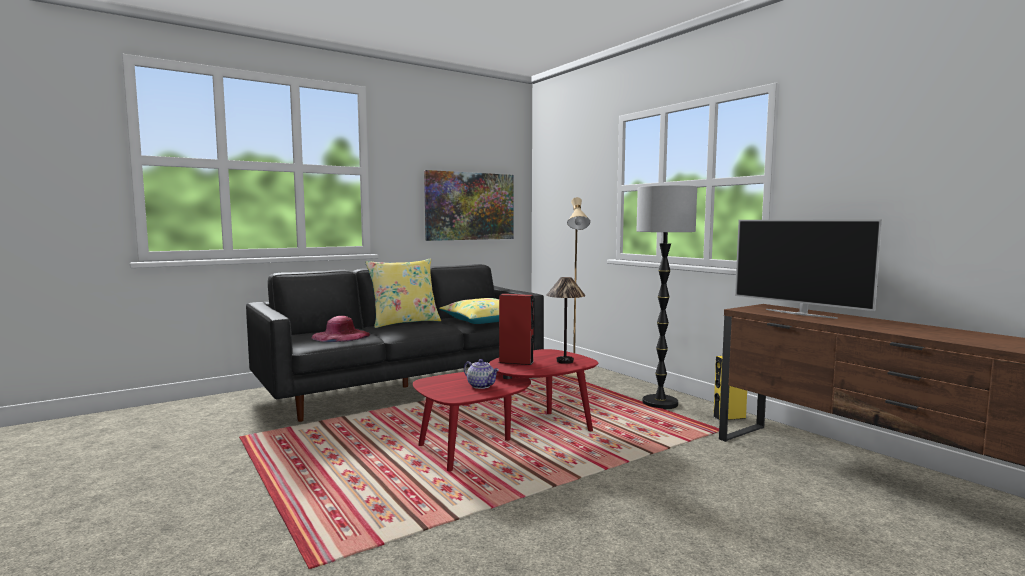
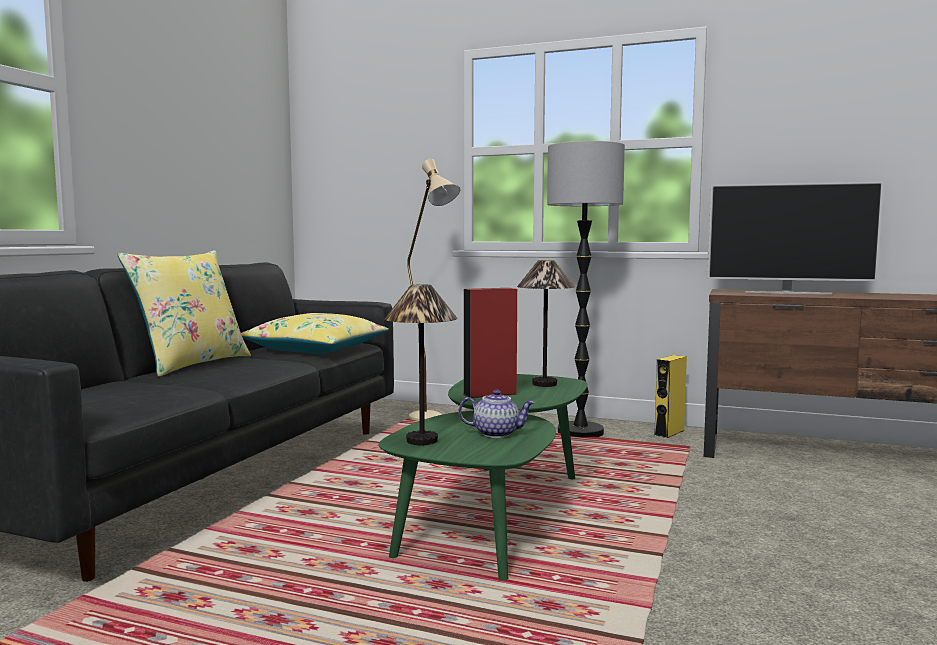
camera: 35 degrees left, 0 degrees up
(341, 336) = (127, 395): pink hat -> none
(437, 382) = (421, 441): none -> table lamp
(470, 206) = (219, 170): picture -> none
(508, 439) = (496, 514): red coffee table -> green coffee table

